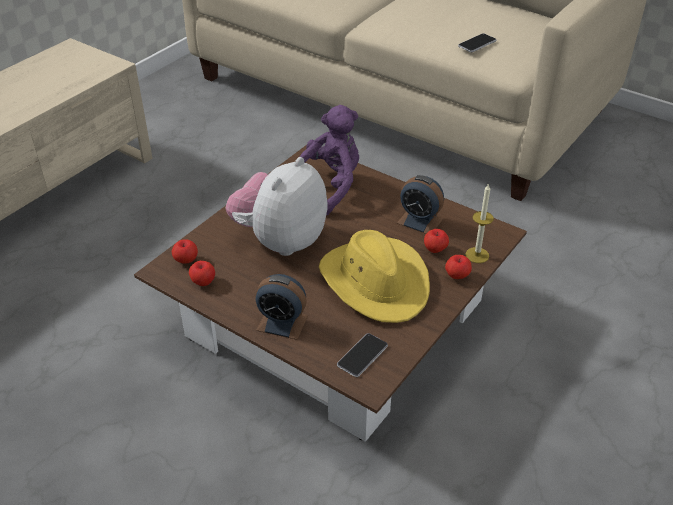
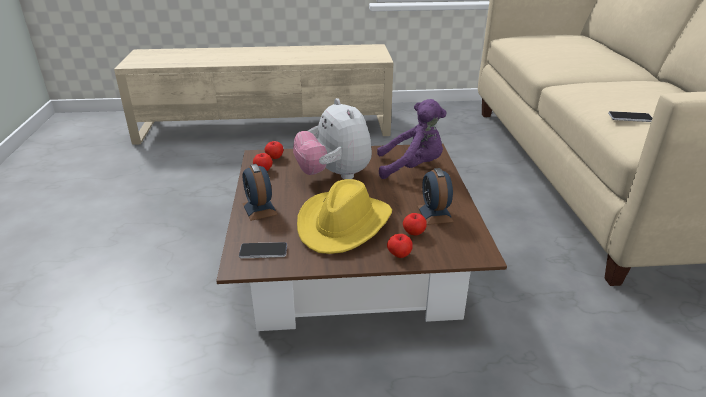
camera: 50 degrees right, 10 degrees down
(280, 240) = (334, 175): plush toy -> plush toy turned 105 degrees counterclockwise
(477, 255) = (437, 254): candle -> none

